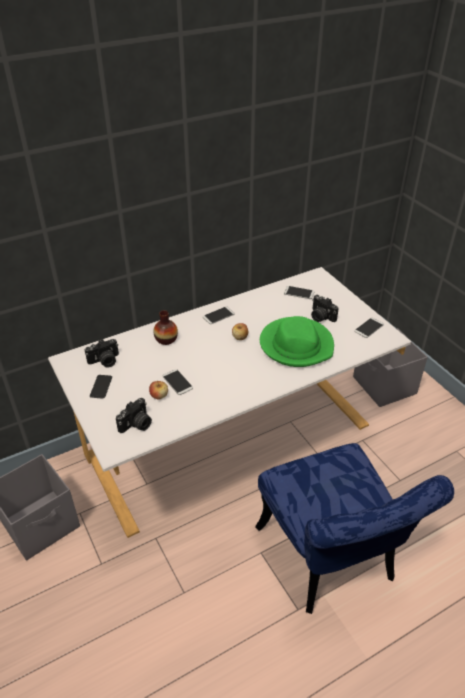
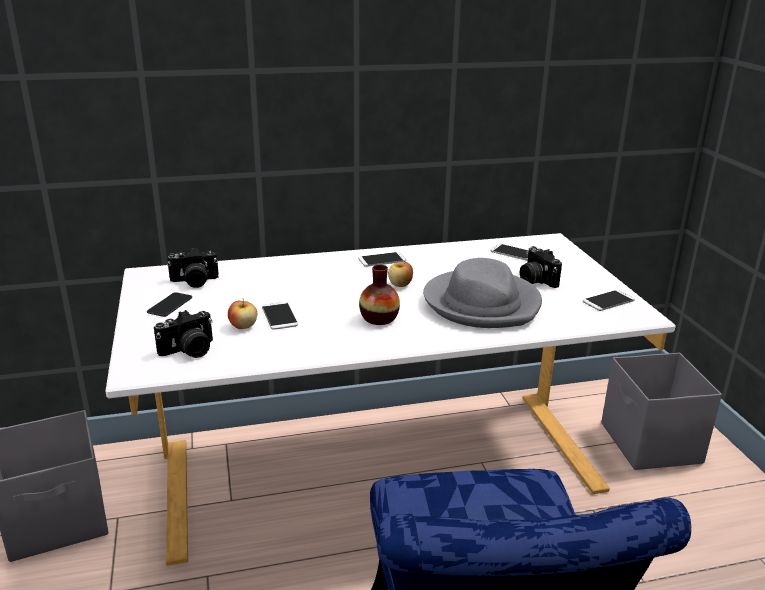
camera: 15 degrees right, 15 degrees down
(166, 339) = (293, 272): vase -> vase (379, 318)
(296, 345) = (482, 303): green hat -> grey hat

